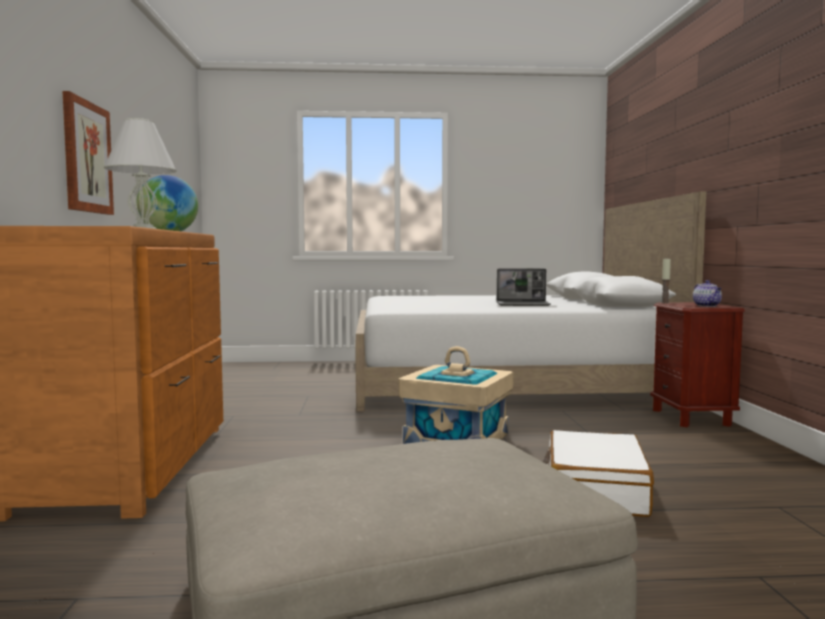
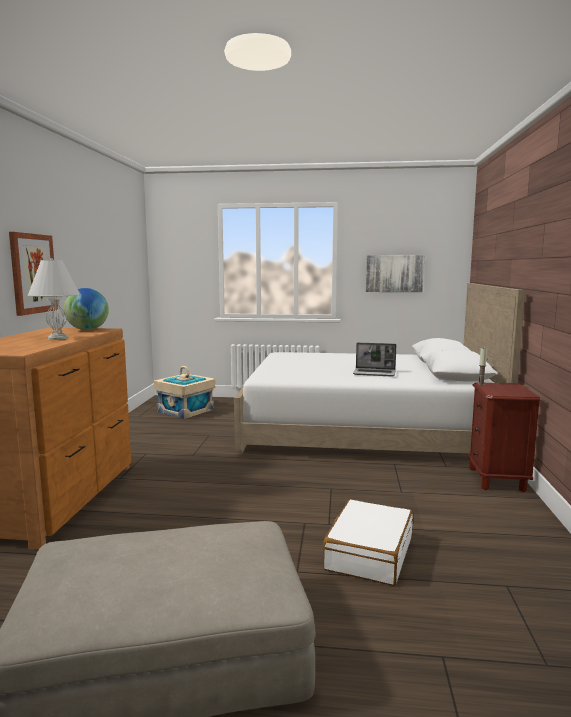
camera: 10 degrees right, 5 degrees up
(457, 438) = (294, 489): beige storage box -> beige storage box (186, 410)
(517, 200) = (394, 273): none -> picture
(707, 306) = (511, 392): teapot -> none

